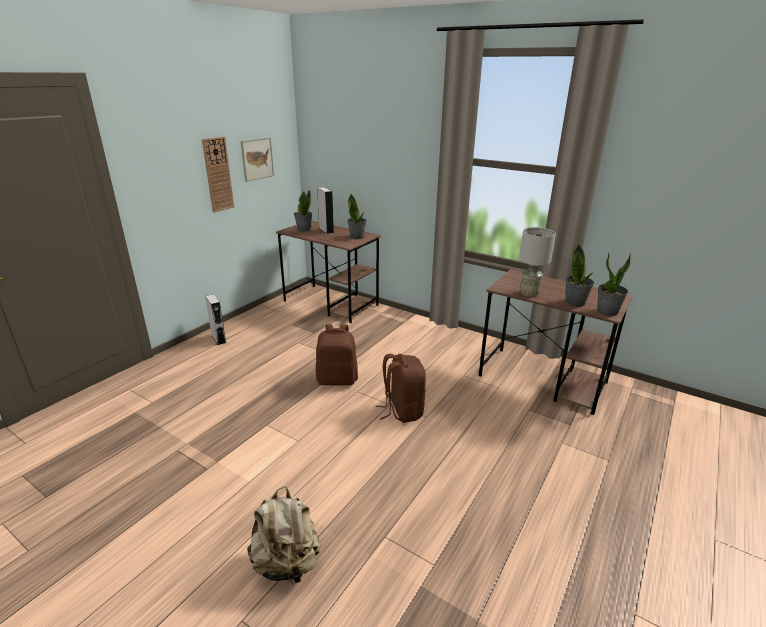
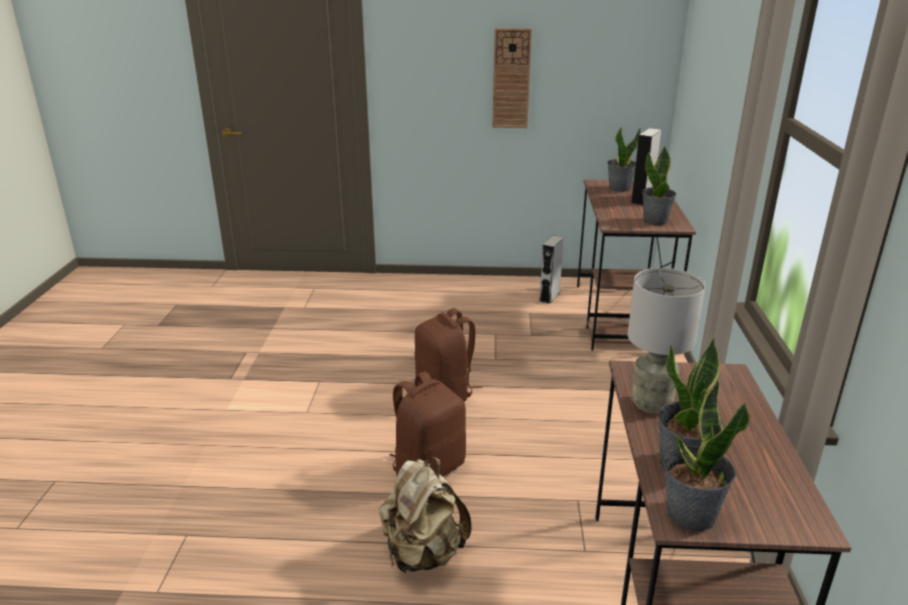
camera: 60 degrees right, 0 degrees up
(218, 339) = (443, 288): grey speaker -> grey speaker (549, 296)
(257, 159) = (586, 68): picture -> none
(287, 563) = (126, 479): beige backpack -> beige backpack (423, 553)

